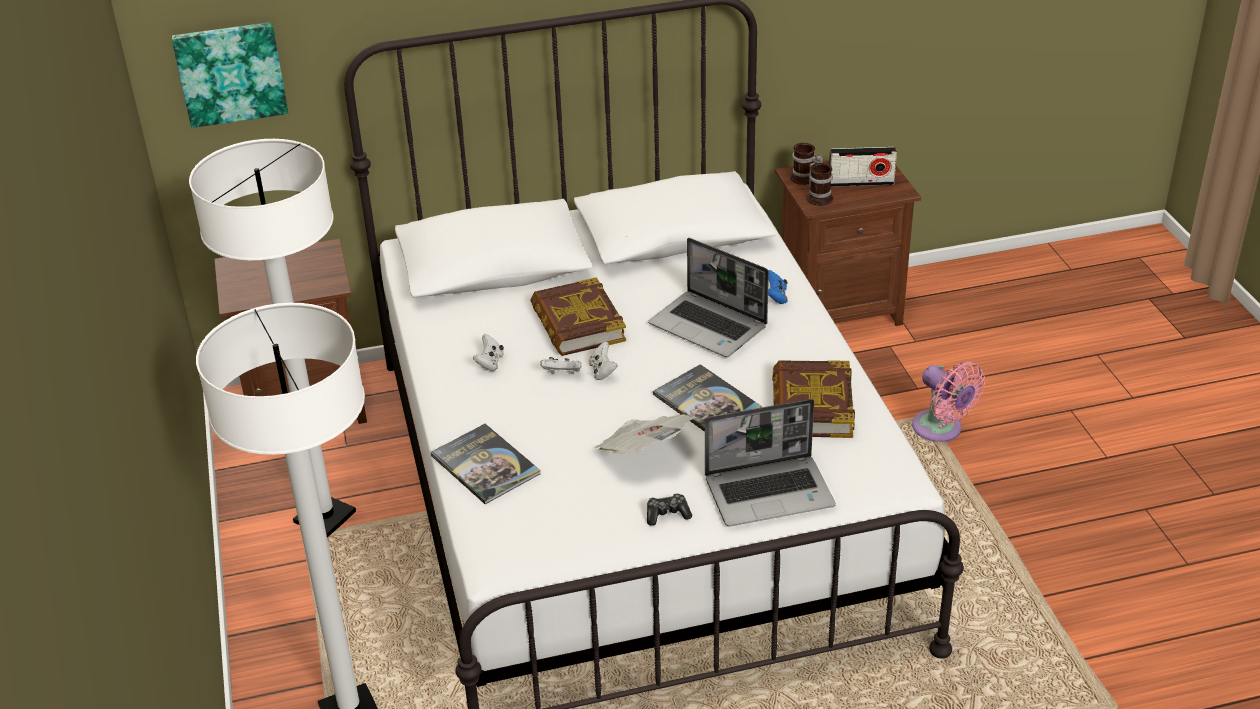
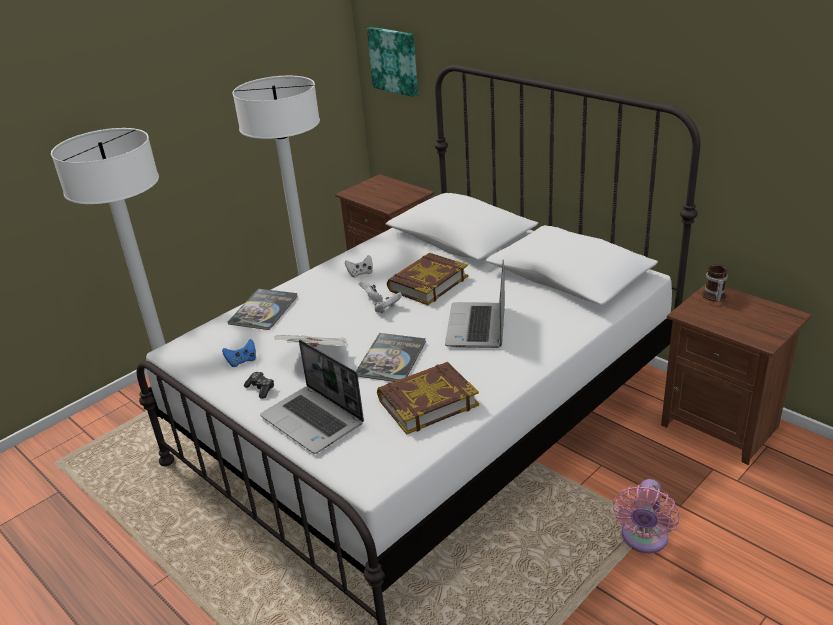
camera: 60 degrees right, 5 degrees down
(776, 297) = (543, 339): blue game controller -> blue game controller (242, 361)
(819, 197) = (699, 311): mug -> none
(861, 182) = (747, 320): radio -> none

